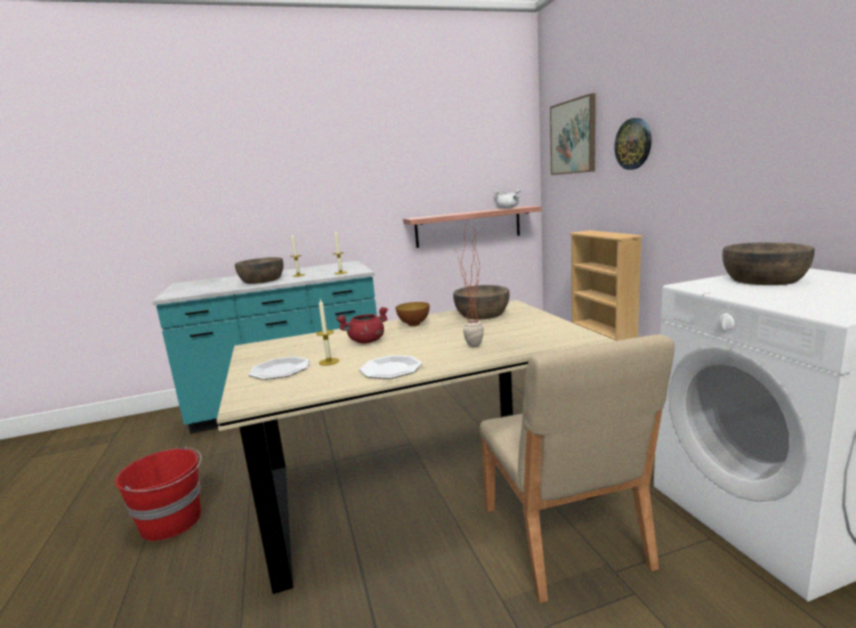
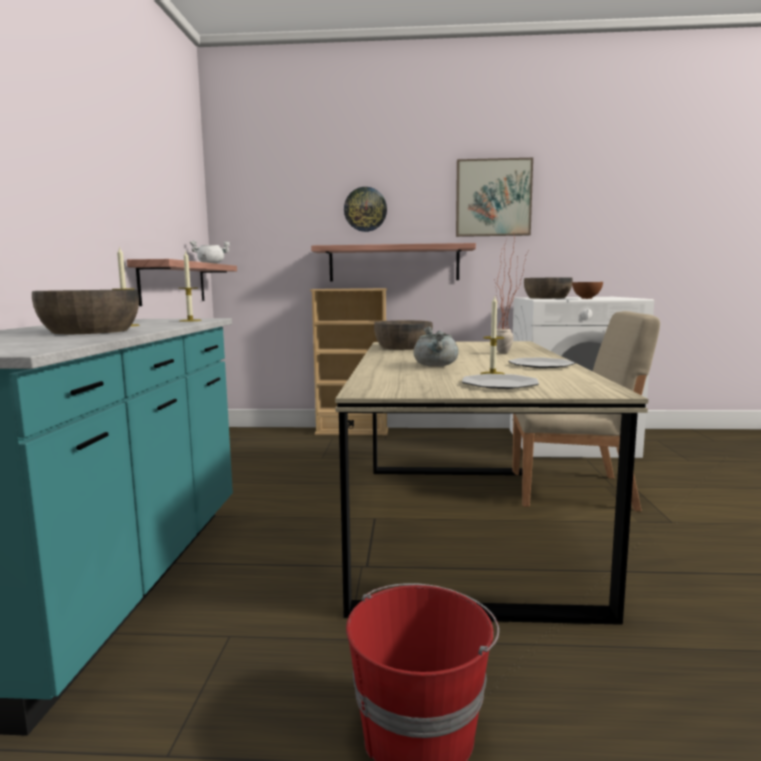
camera: 70 degrees left, 5 degrees down
(366, 341) = (436, 366): red cooking pot -> grey cooking pot
(414, 324) = (399, 357): bowl -> bowl (586, 298)
(573, 137) = (275, 195): picture -> picture (493, 198)
(654, 206) = (394, 263): none -> shelf

